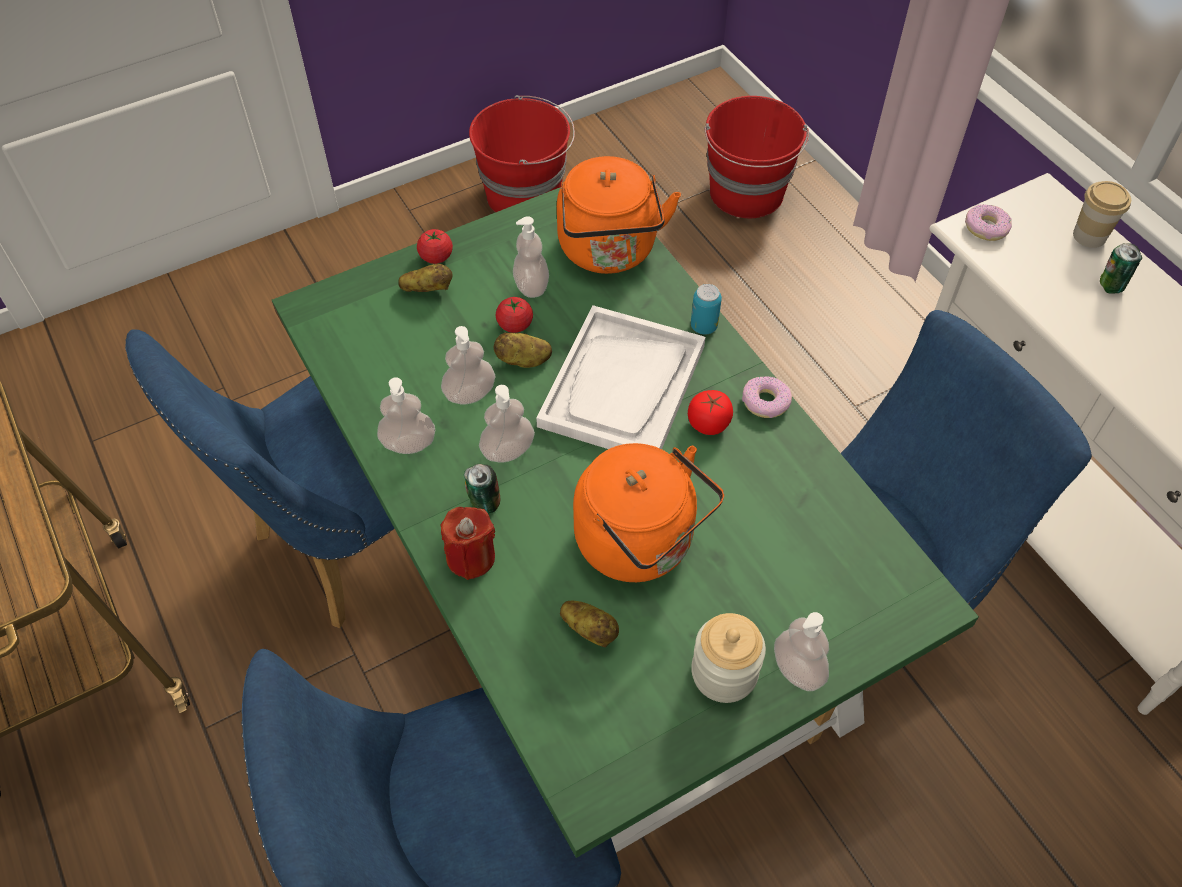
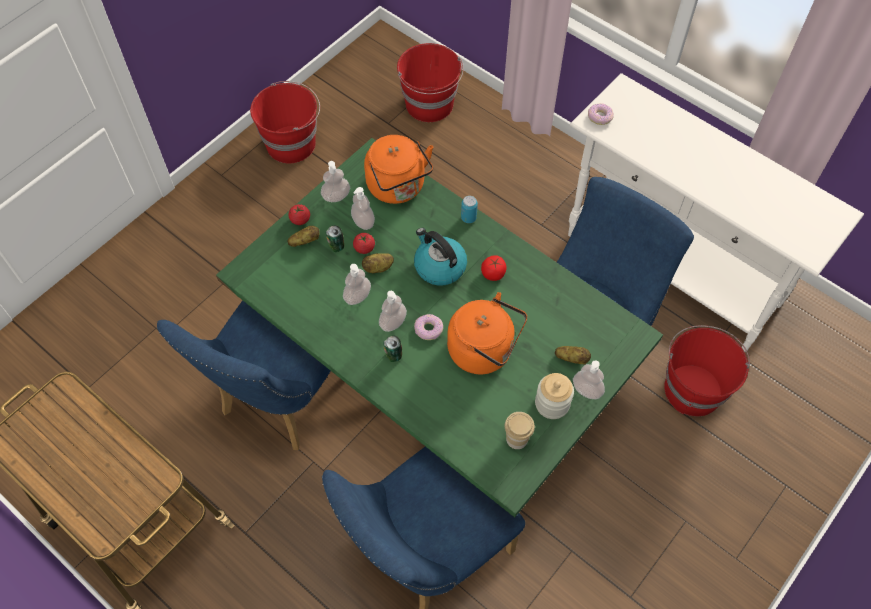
camera: 20 degrees left, 5 degrees up
(409, 444) = (337, 335): soap dispenser -> soap dispenser (336, 196)
(471, 557) = (399, 387): red candle -> none
(590, 629) = (477, 404): potato -> potato (571, 358)
(623, 386) = (439, 266): white tray -> kettle
(765, 402) = (518, 252): donut -> donut (428, 329)
(1026, 747) = (692, 388): none -> red bucket
(1089, 236) = (654, 107): cup -> cup (517, 439)
(1110, 286) = (673, 134): can -> can (336, 247)

